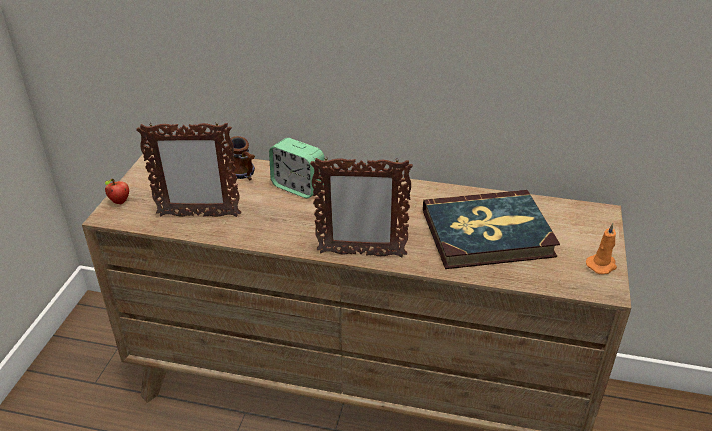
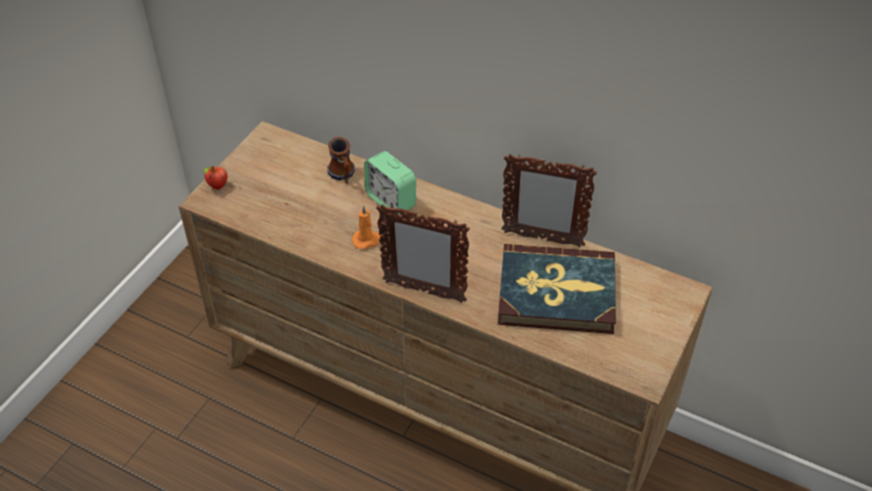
camera: 15 degrees right, 10 degrees up
(198, 215) = (286, 216): picture frame -> picture frame (542, 239)
(602, 265) = (654, 352): orange candle -> orange candle (367, 240)

